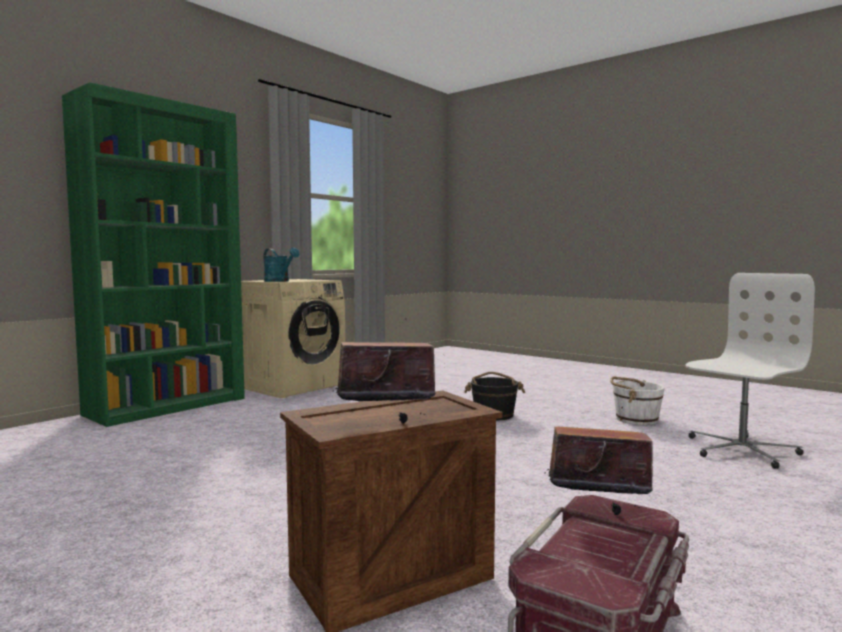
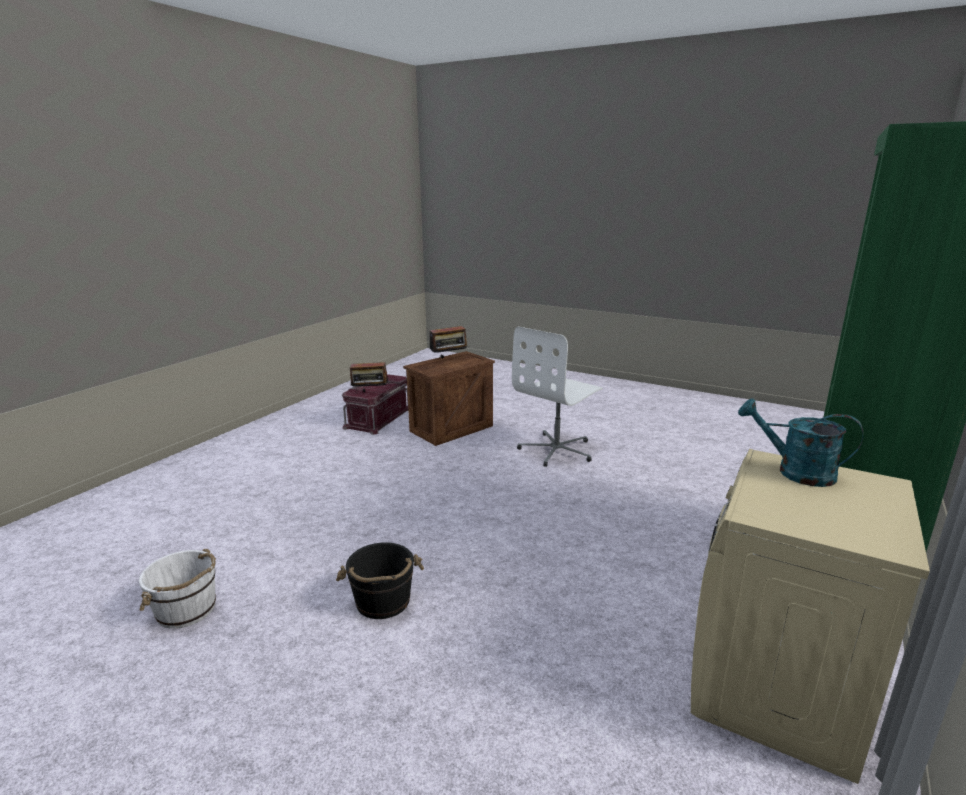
camera: 170 degrees right, 15 degrees up
(740, 450) = (152, 543): white office chair -> white office chair (557, 450)

